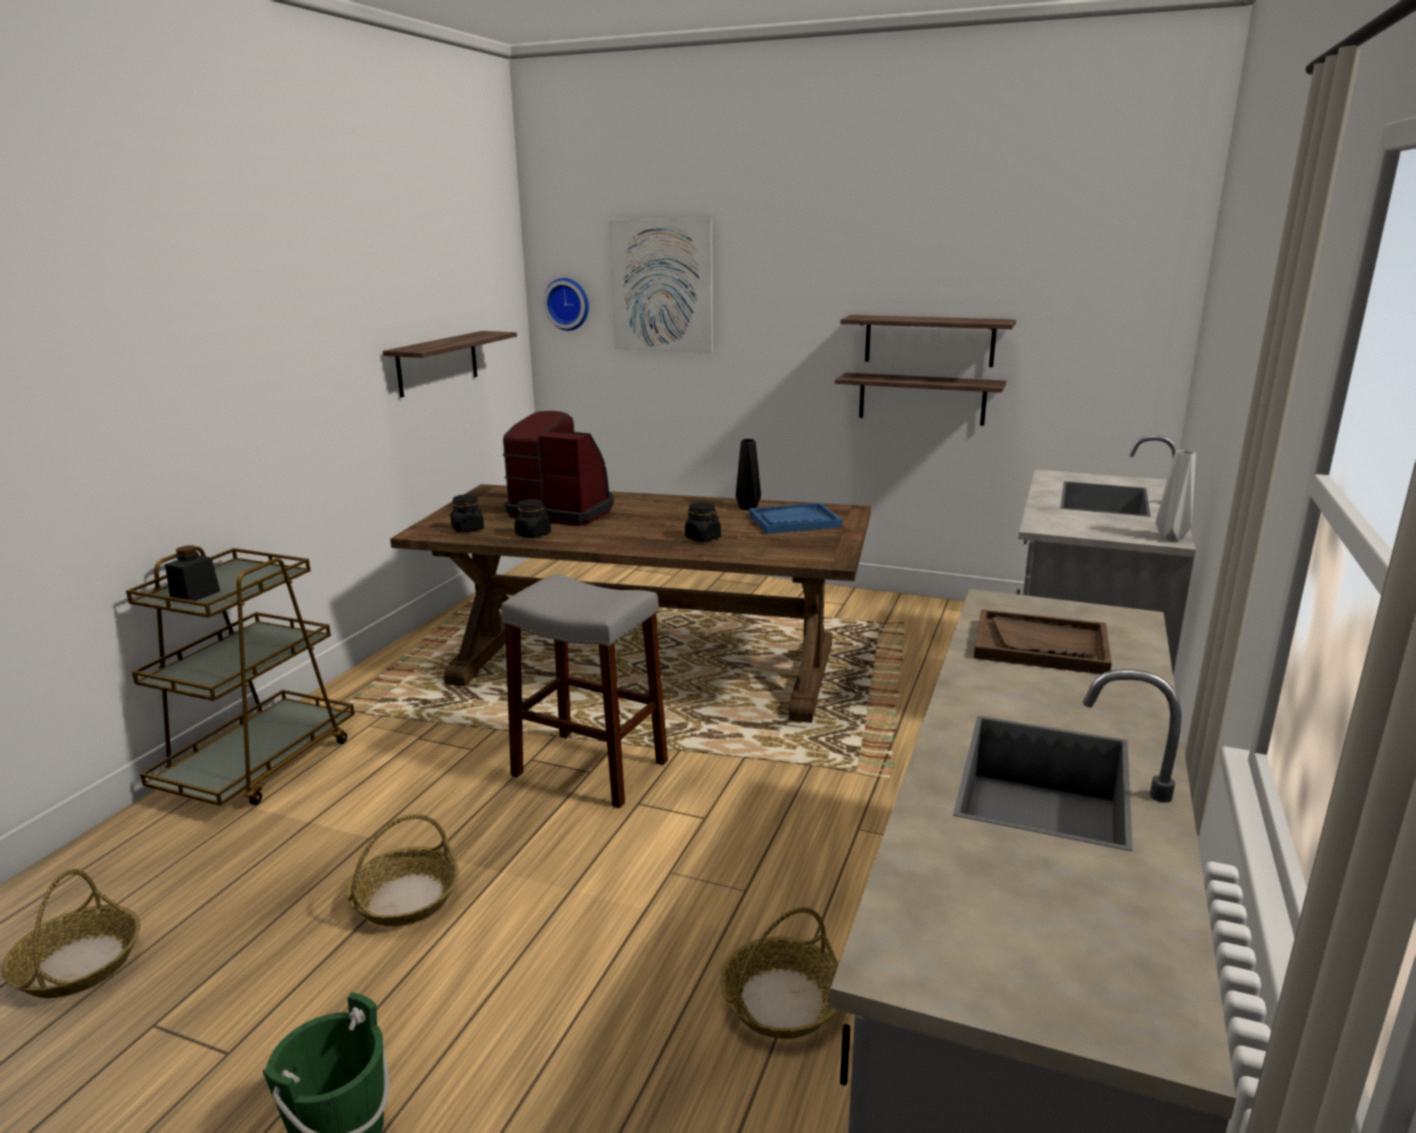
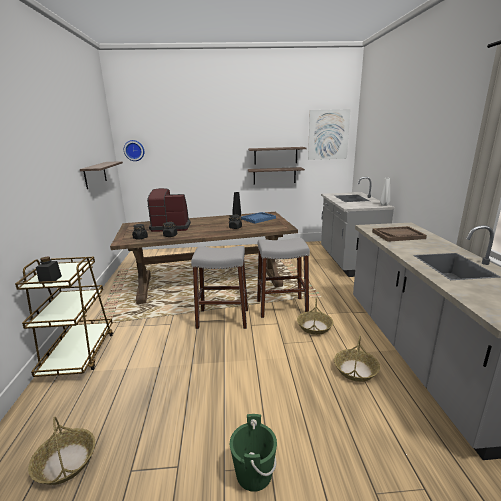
camera: 25 degrees left, 0 degrees up
(406, 898) = (196, 382): basket -> basket (314, 326)
(661, 286) = (174, 141): picture -> picture (328, 134)
(755, 778) = (281, 307): none -> grey stool

